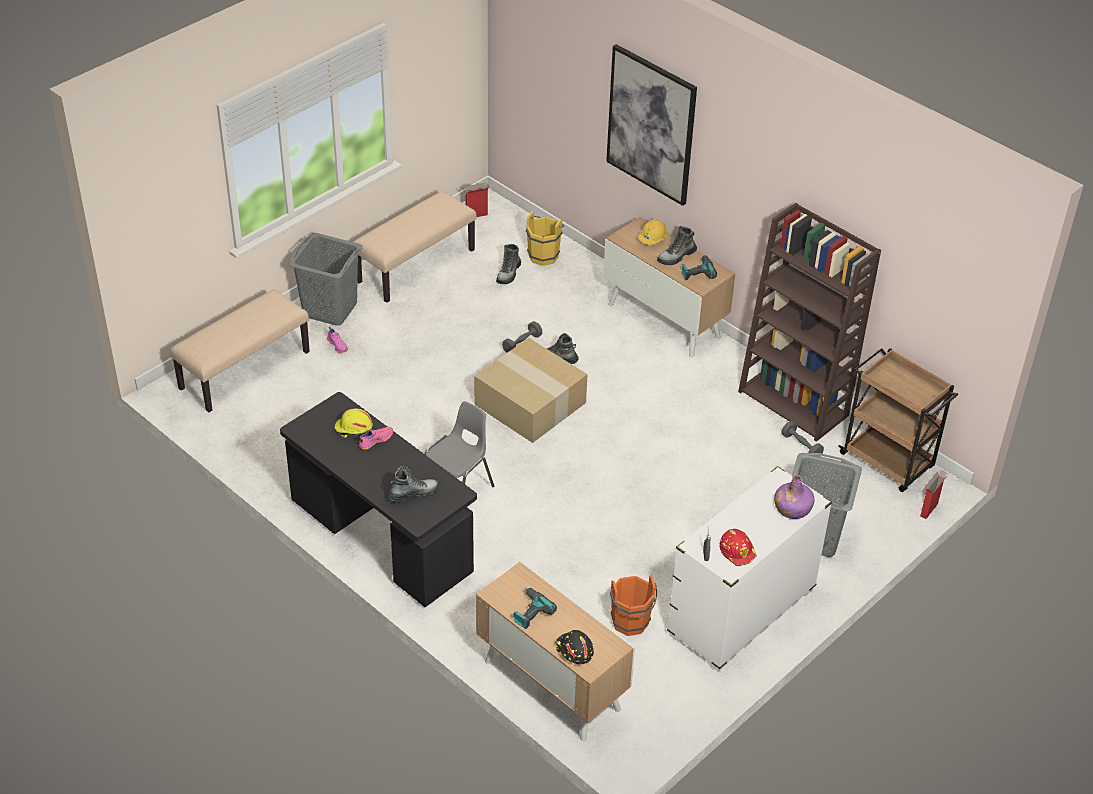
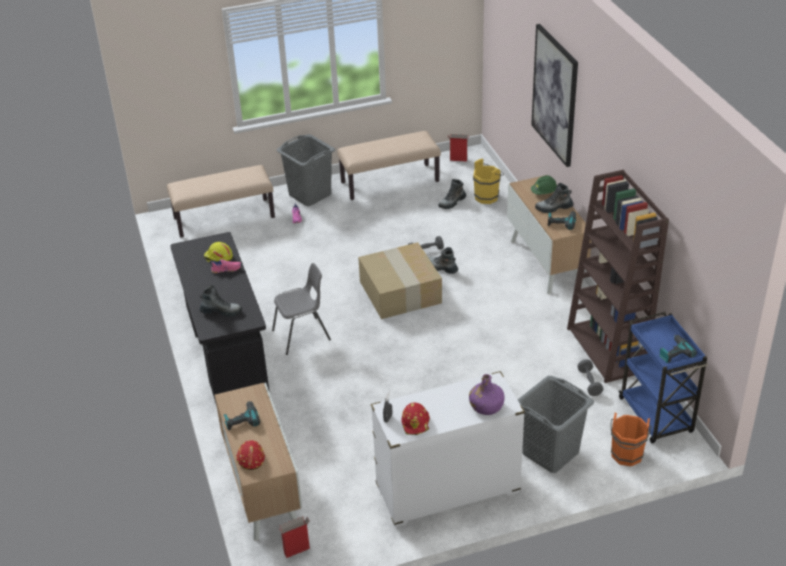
camera: 30 degrees right, 5 degrees down
(574, 650) = (250, 458): black hard hat -> red hard hat
(630, 624) = (355, 468): orange bucket -> orange bucket (626, 457)
(652, 240) = (544, 192): yellow hard hat -> green hard hat
(888, 462) = (656, 416): brown cart -> blue cart
(918, 390) = (674, 353): none -> power drill
(929, 509) = (666, 464): cardboard box -> cardboard box (297, 550)

